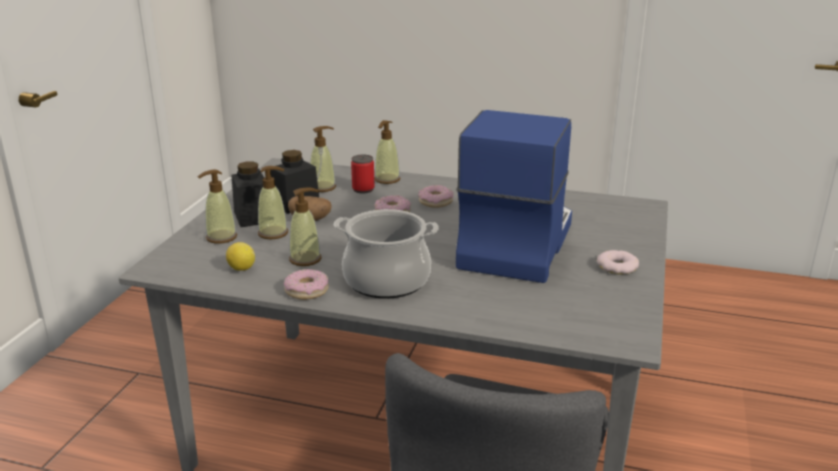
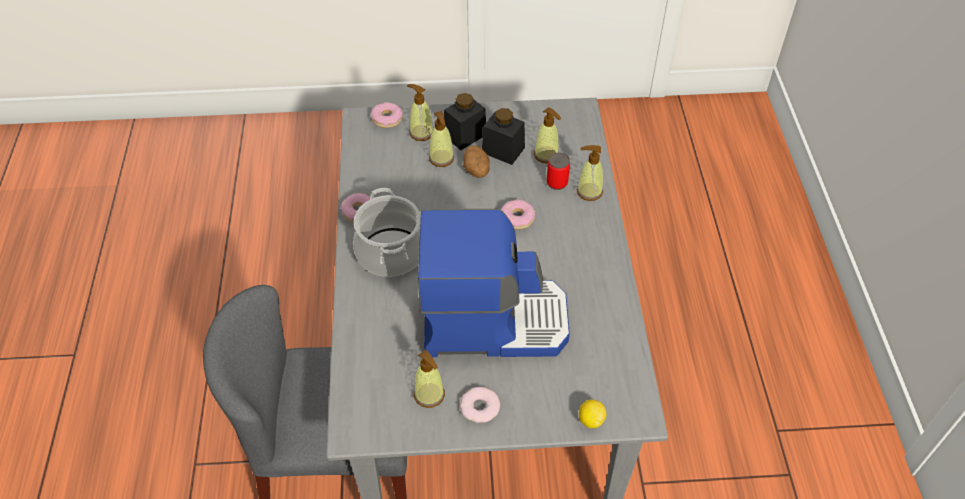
camera: 70 degrees right, 25 degrees up
(241, 268) = (377, 164): lemon -> lemon (591, 420)
(305, 259) = (406, 193): soap dispenser -> soap dispenser (429, 395)
(435, 202) = (556, 241): donut -> donut (387, 119)

